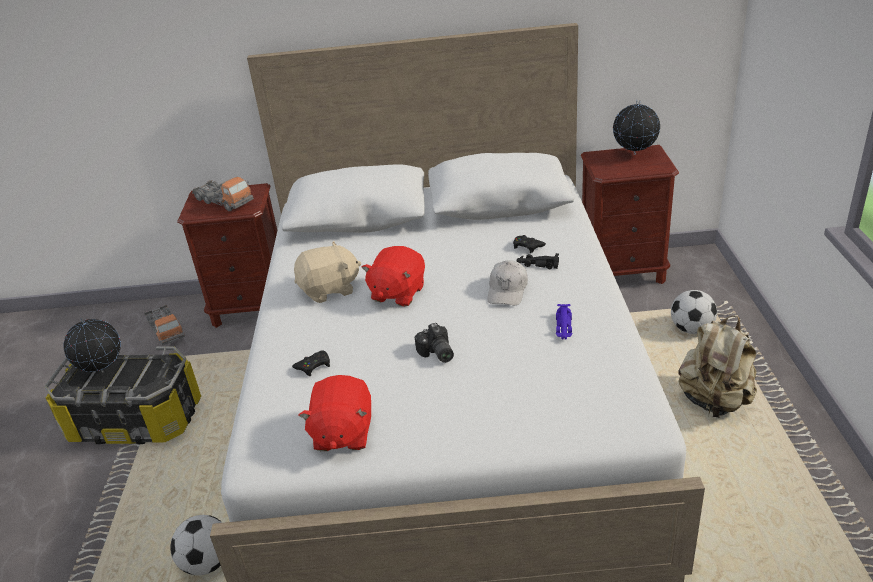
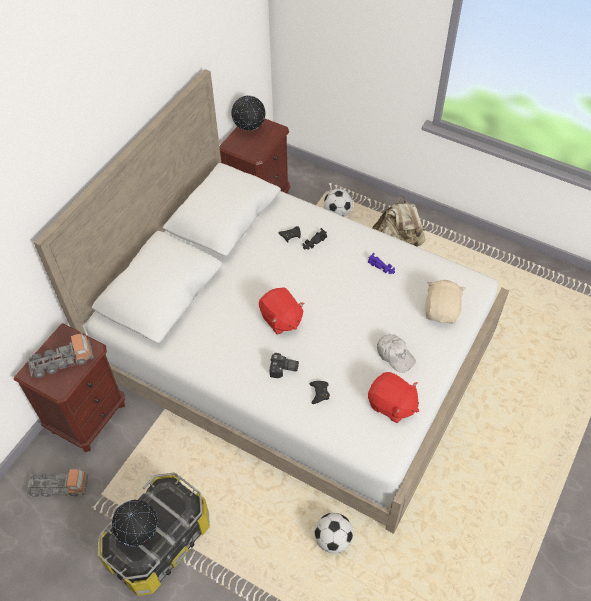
camera: 60 degrees left, 20 degrees up
(329, 289) = (243, 350): beige plush toy -> beige plush toy (442, 311)
(436, 354) = (357, 331): camera -> camera (284, 370)
(507, 290) = (326, 269): white cap -> white cap (395, 355)

